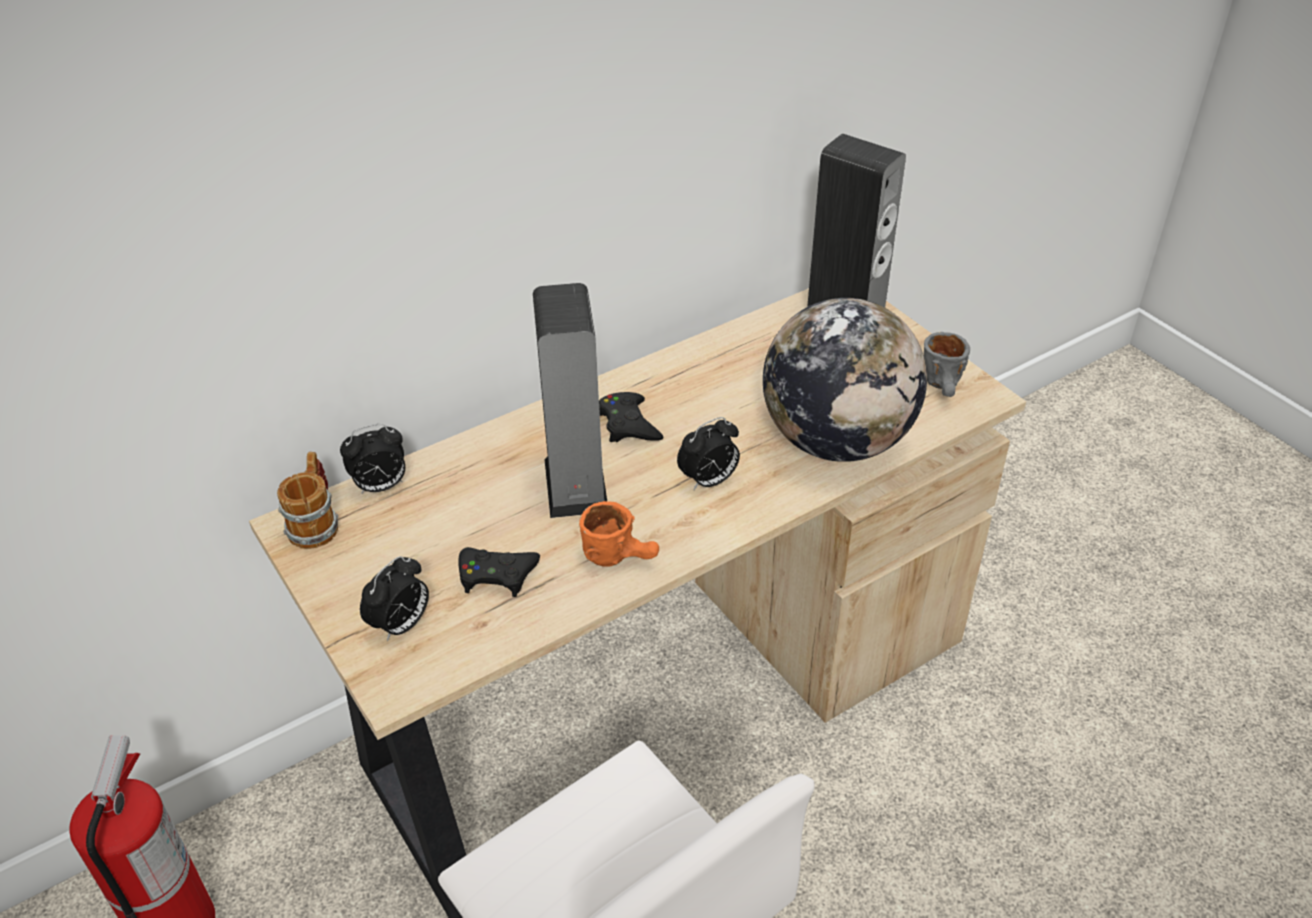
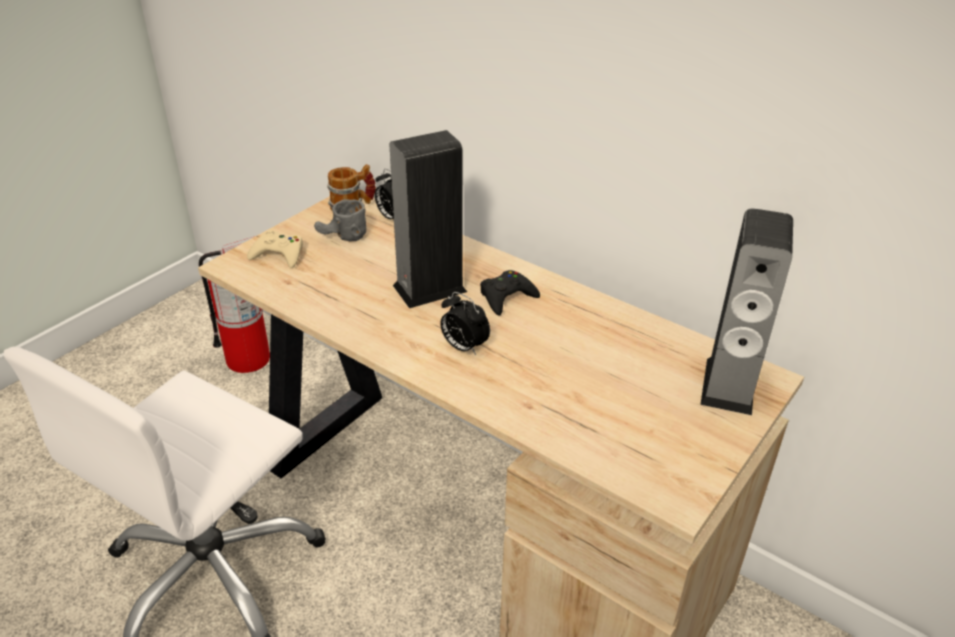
camera: 70 degrees right, 5 degrees down
(401, 625) = (279, 254): alarm clock -> beige game controller
(496, 575) = (331, 277): black game controller -> none
(621, 556) = (367, 323): orange mug -> none
(837, 440) = (550, 408): globe -> none
(945, 388) = (672, 469): grey mug -> grey mug (342, 238)

